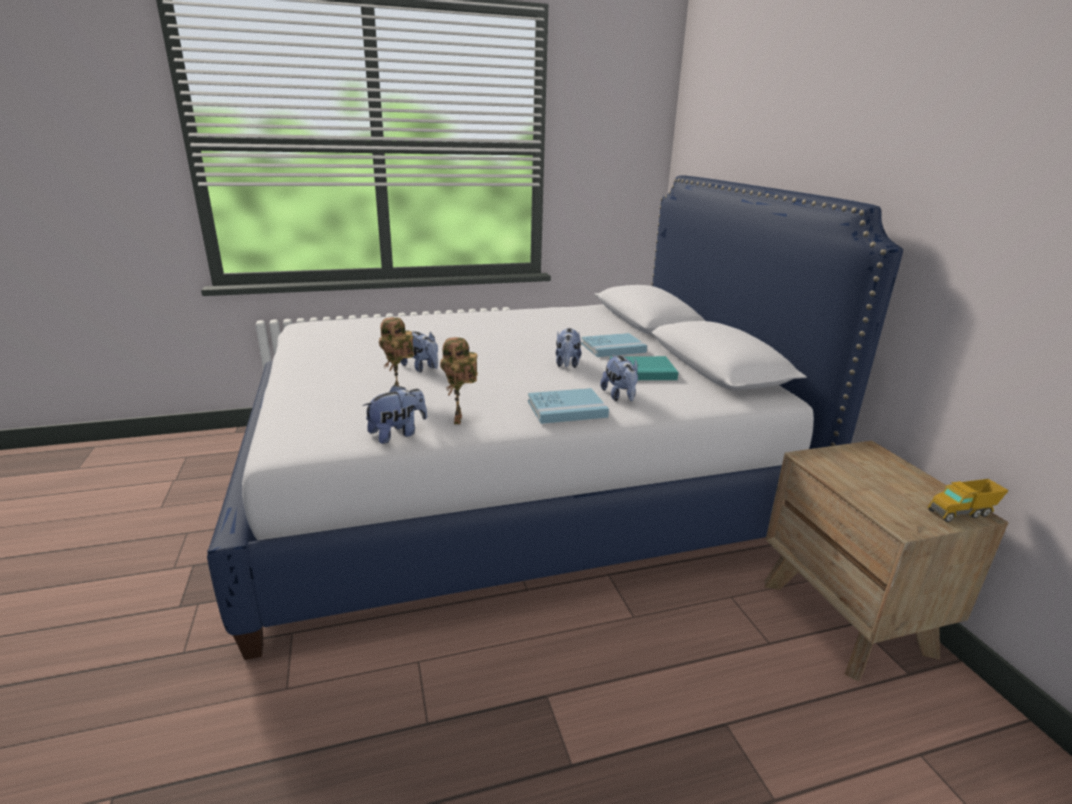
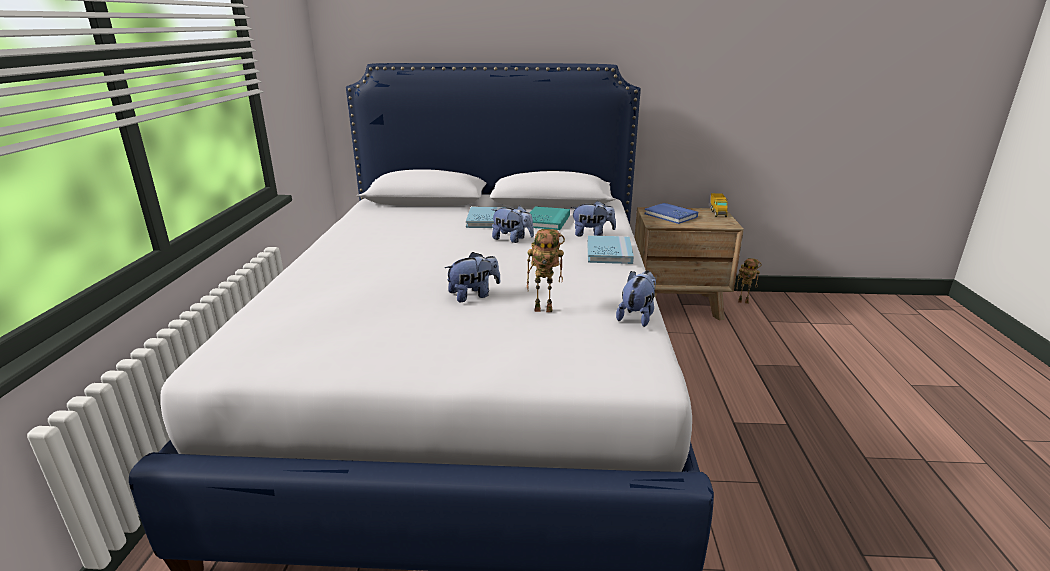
camera: 70 degrees left, 0 degrees up
(397, 434) = (637, 316): plush toy -> plush toy turned 45 degrees clockwise
(460, 420) = (618, 289): toy robot -> toy robot (744, 301)
(870, 468) = (670, 215): none -> blue book

